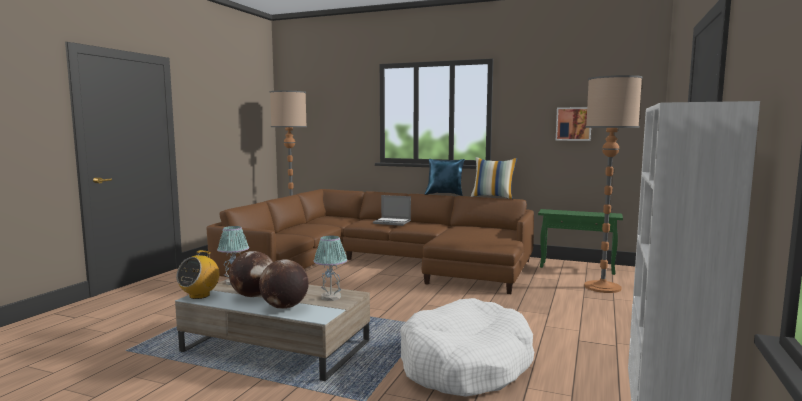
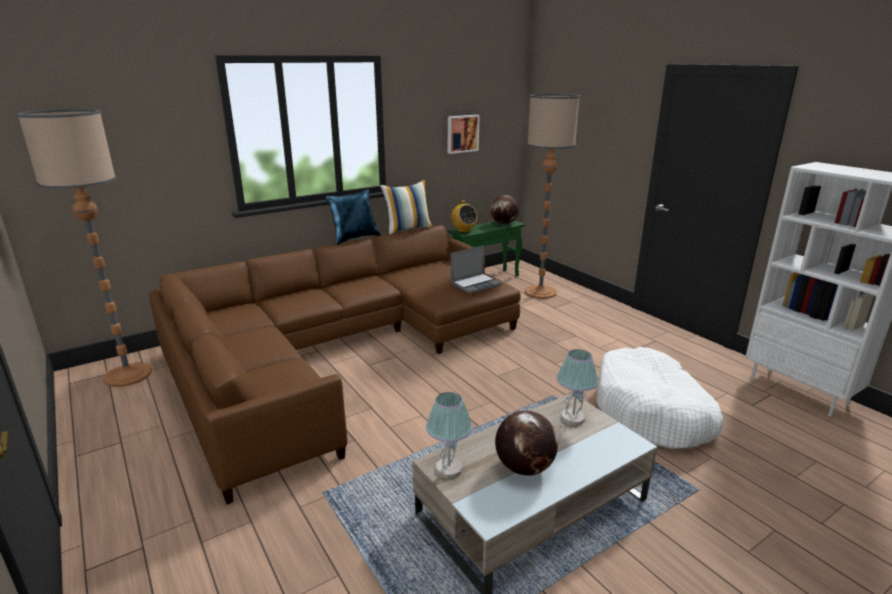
camera: 55 degrees left, 15 degrees up
(199, 295) = (484, 512): radio -> radio (463, 230)
(284, 307) = (586, 456): globe -> globe (504, 224)
(392, 222) = (325, 293): laptop -> laptop (476, 284)

